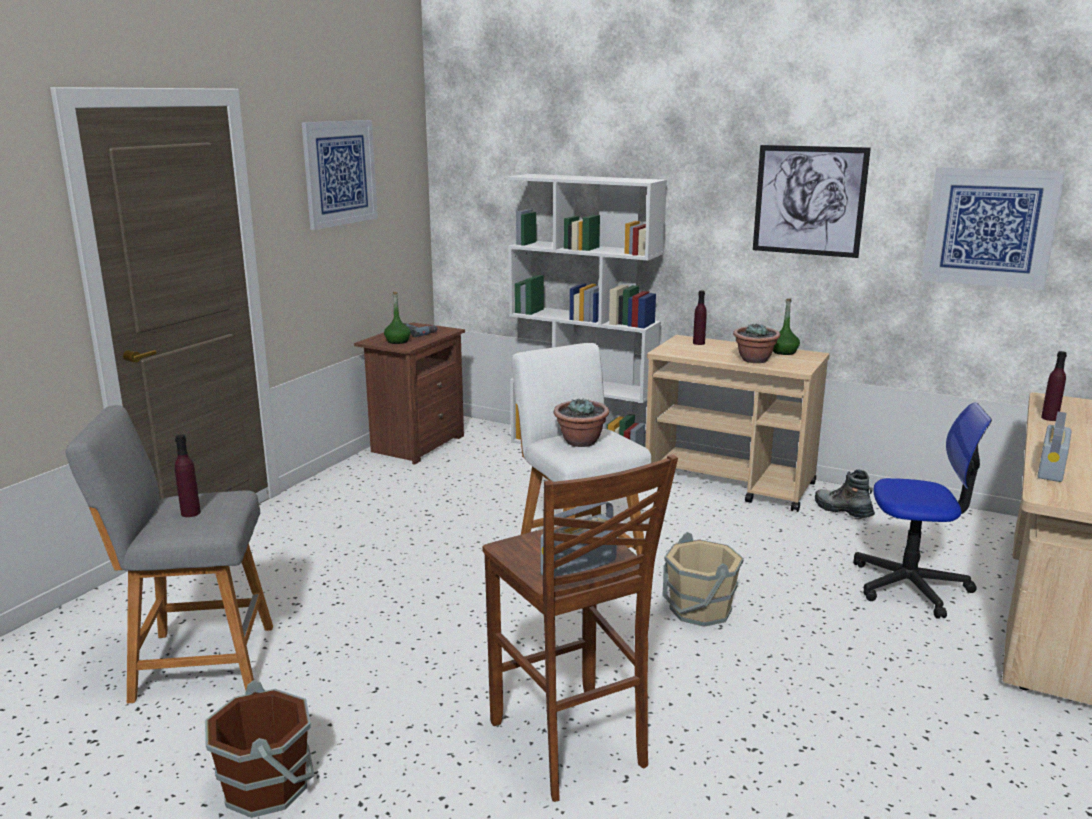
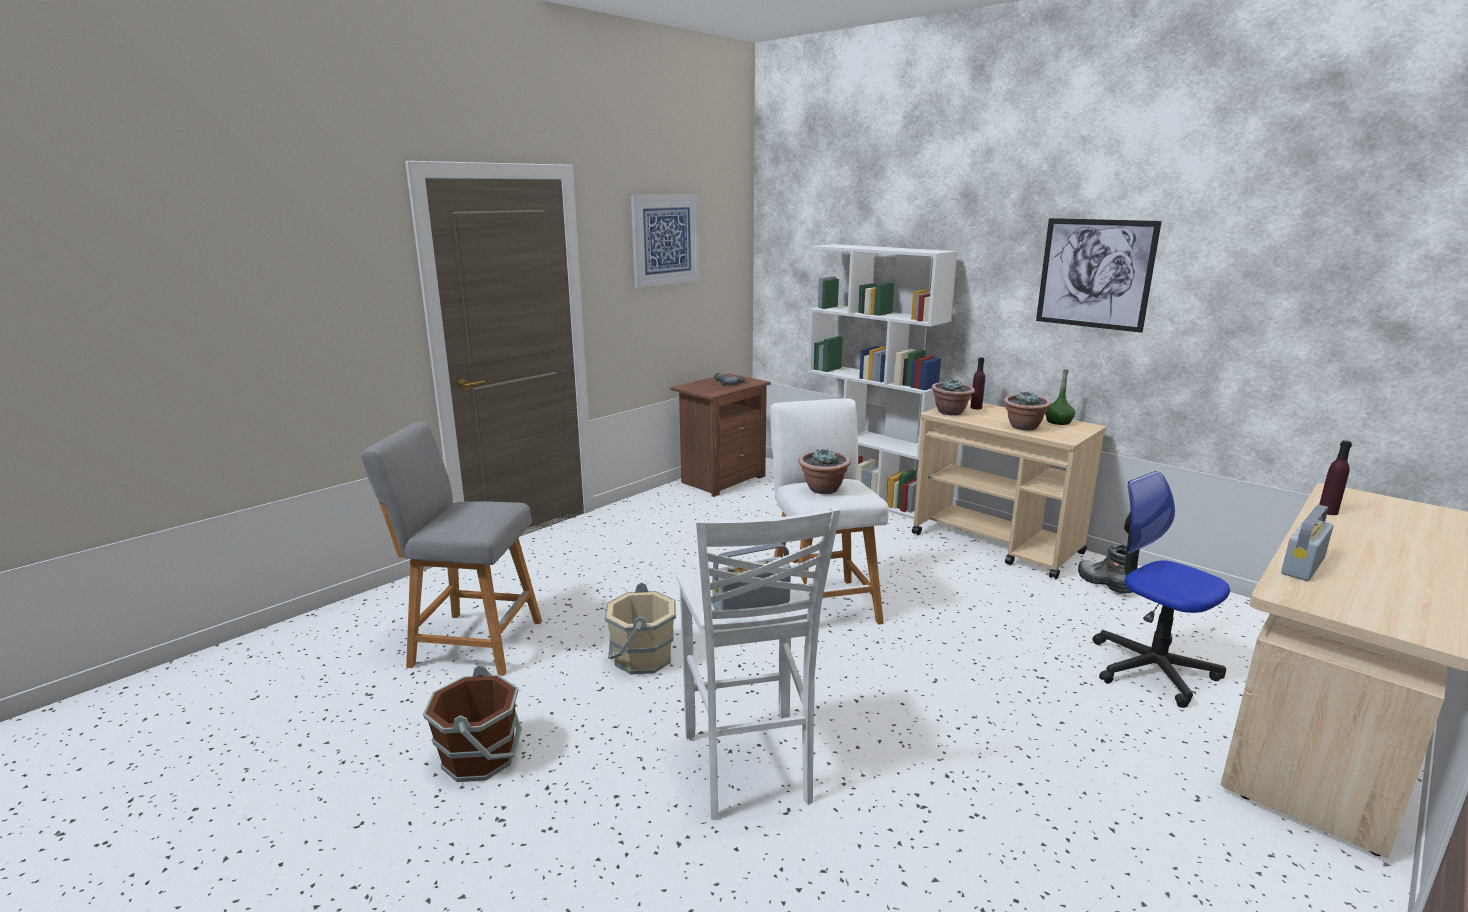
camera: 15 degrees right, 0 degrees up
(190, 513) = (465, 516): purple bottle -> none
(398, 341) = (707, 388): green bottle -> none
(570, 746) = (748, 770): brown stool -> white stool
(676, 350) = (950, 412): none -> potted plant
(699, 610) = (920, 661): beige bucket -> beige bucket (641, 658)
(910, 586) = (1151, 668): office chair -> office chair turned 150 degrees counterclockwise
(990, 227) = (1288, 306): picture -> none

